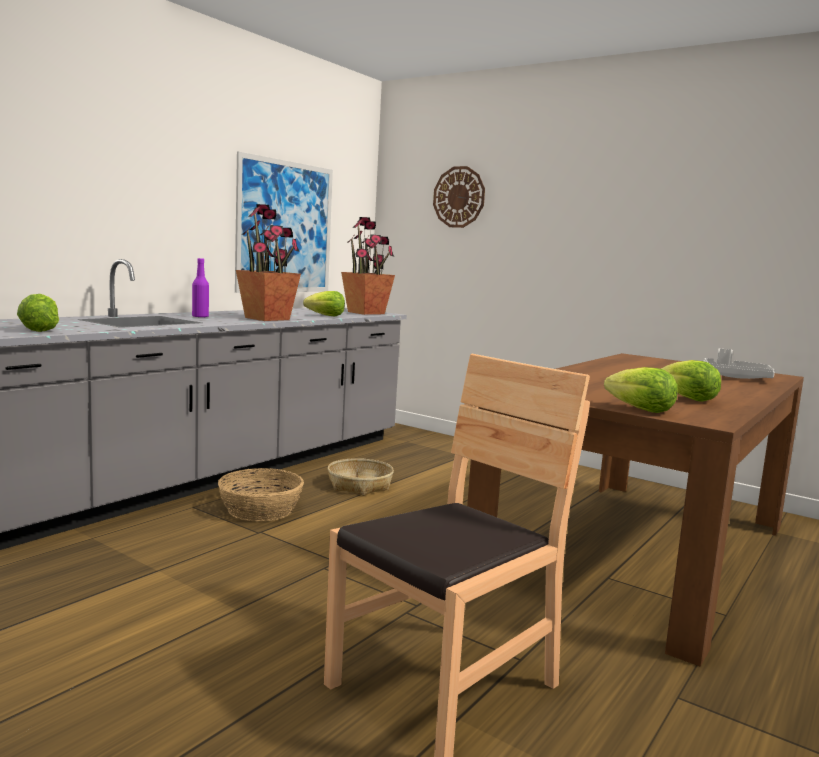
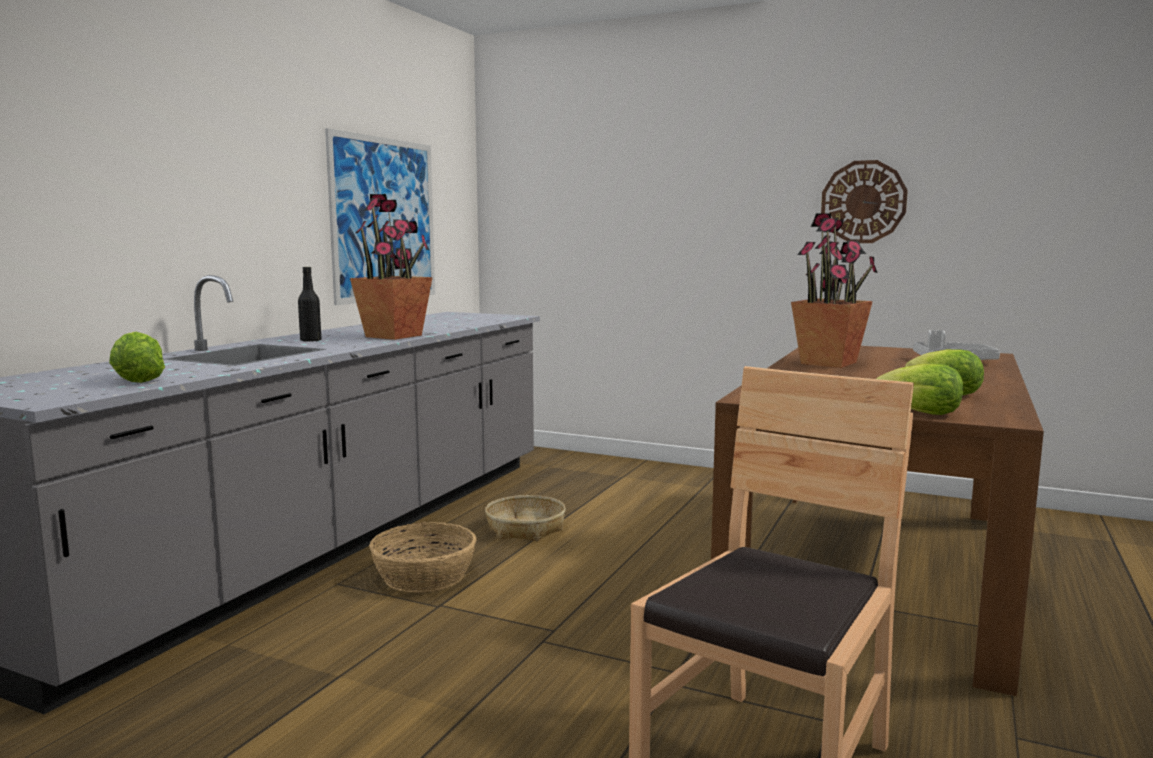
camera: 10 degrees left, 0 degrees up
(200, 317) = (311, 341): purple bottle -> black bottle
(326, 316) = (454, 325): lettuce -> none
(366, 313) = (493, 317): potted plant -> potted plant (829, 363)
(459, 197) = (584, 171): wall clock -> wall clock (863, 202)

